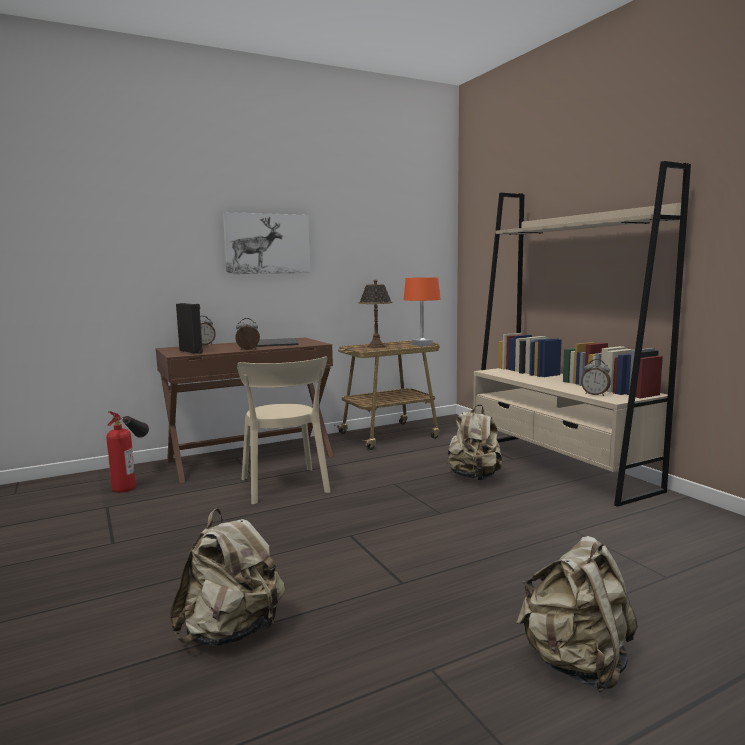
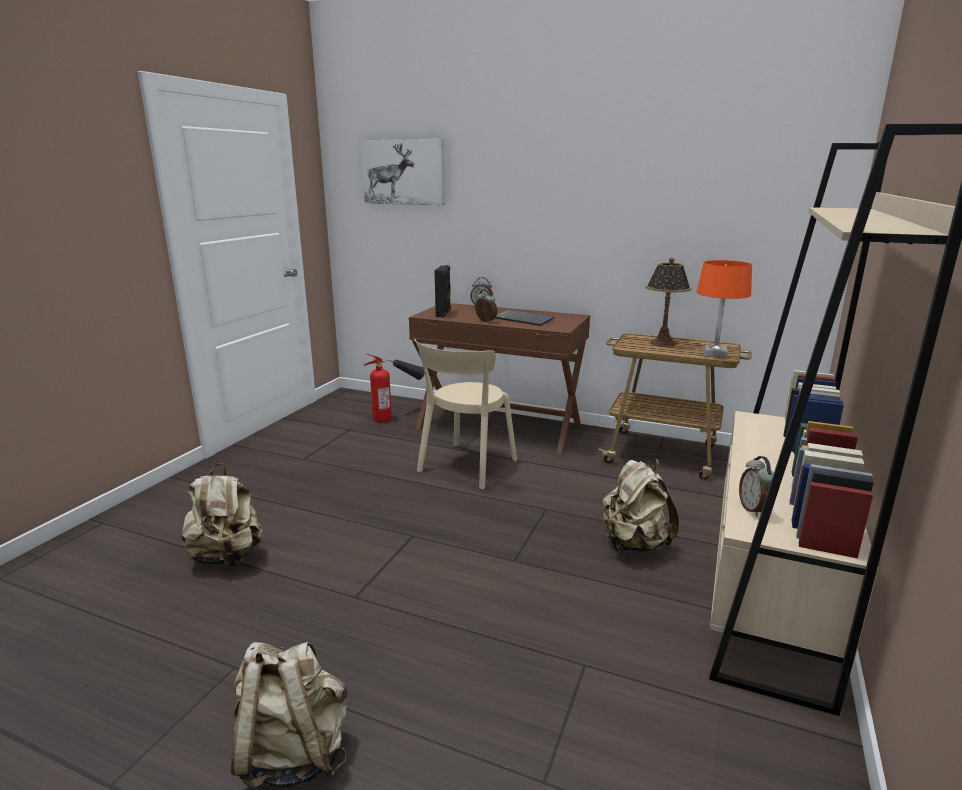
camera: 50 degrees right, 10 degrees up
(267, 244) = (559, 204): picture -> picture (404, 172)

